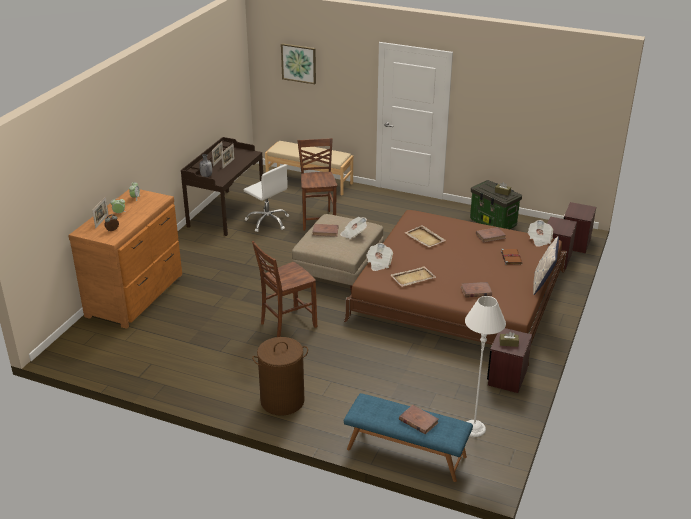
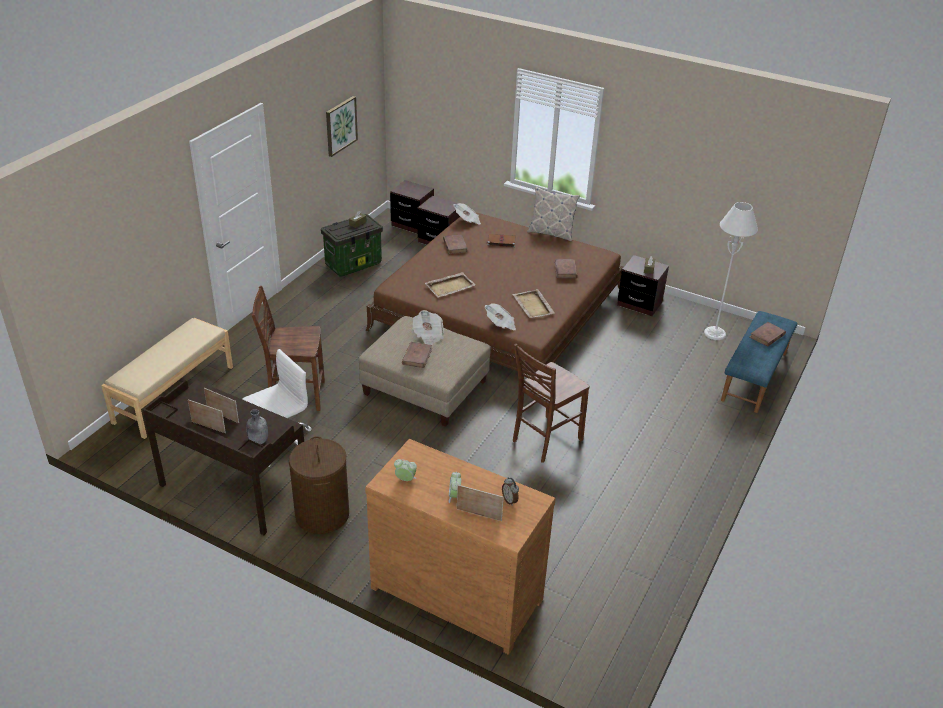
camera: 85 degrees left, 5 degrees up
(282, 401) = (689, 452): brown laundry basket -> brown laundry basket (322, 514)
(287, 325) = (545, 440): brown chair -> brown chair turned 75 degrees clockwise
(299, 63) = (102, 244): picture -> picture (340, 125)

